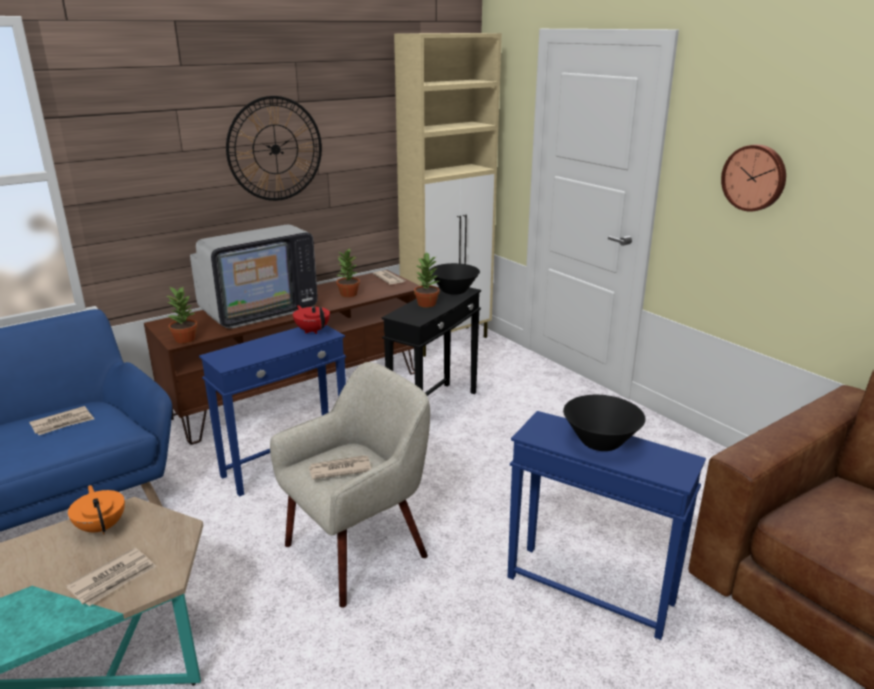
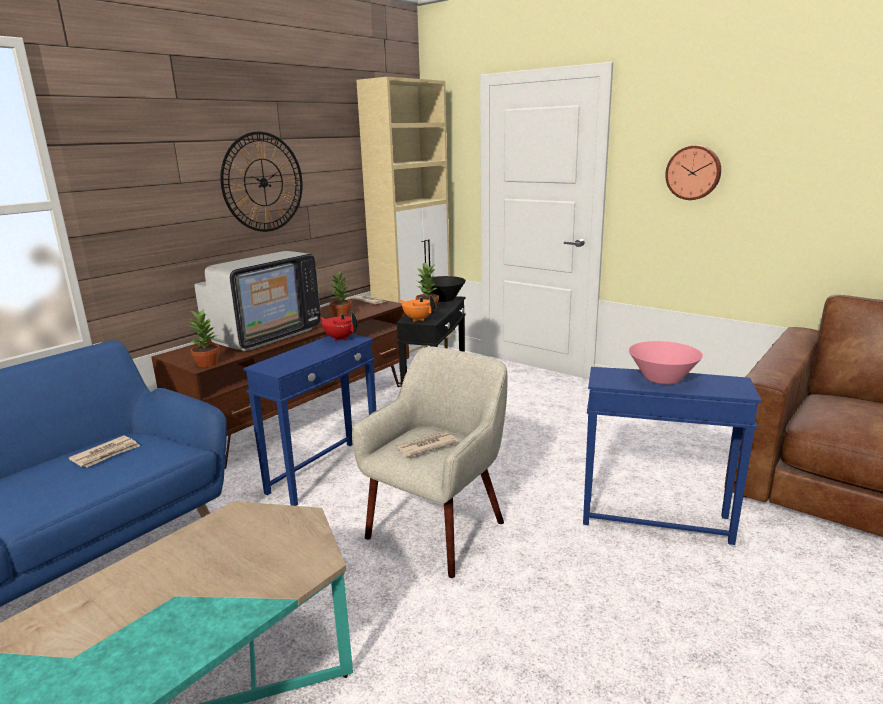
camera: 15 degrees left, 5 degrees down
(102, 526) = (218, 531): orange teapot -> orange teapot (418, 319)
(114, 579) = (265, 572): newspaper -> none
(601, 442) = (662, 379): black bowl -> pink bowl

